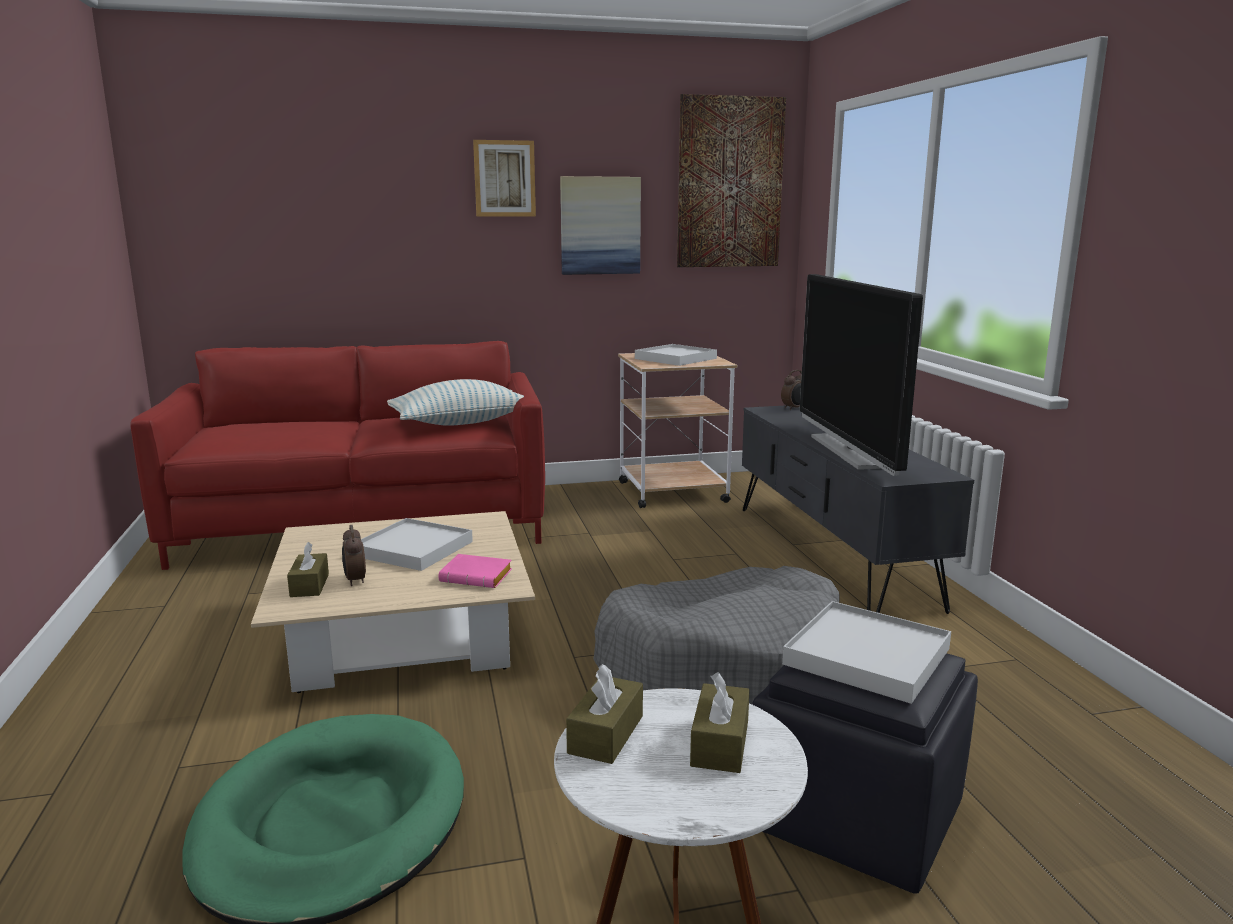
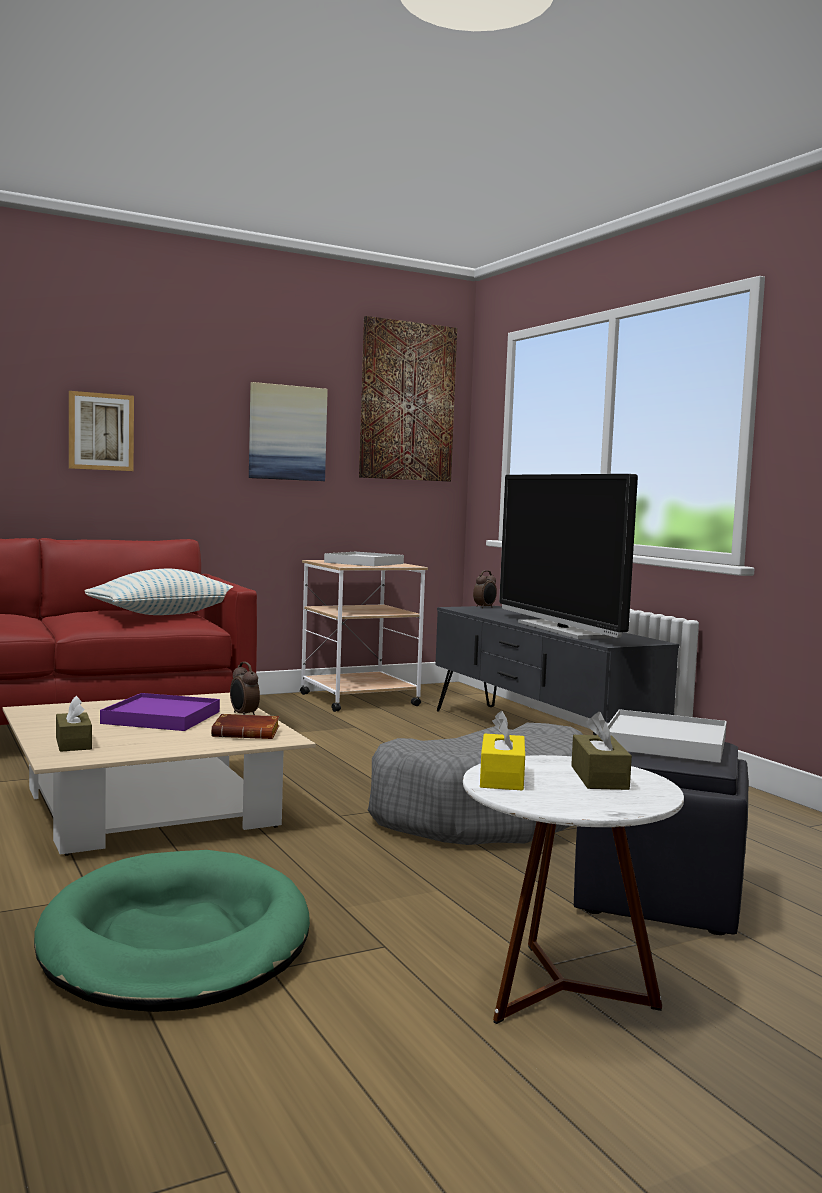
camera: 15 degrees left, 10 degrees down
(355, 580) = (120, 739): alarm clock -> alarm clock (243, 715)
(413, 549) = (161, 717): white tray -> purple tray
(478, 577) = (248, 733): pink book -> brown book
(504, 178) = (196, 380): picture -> picture (101, 431)
(606, 734) = (502, 777): brown tissue box -> yellow tissue box

